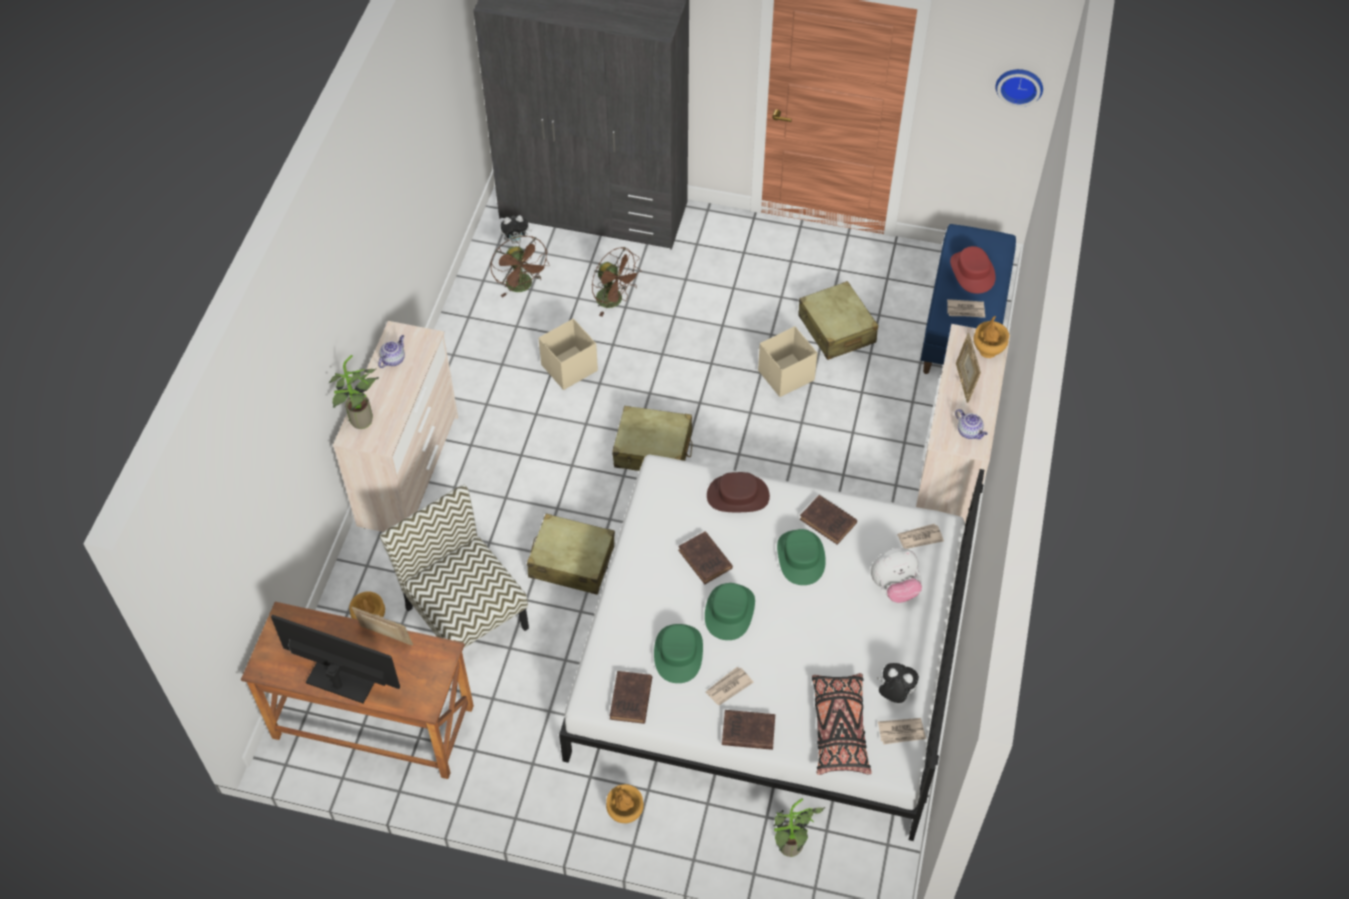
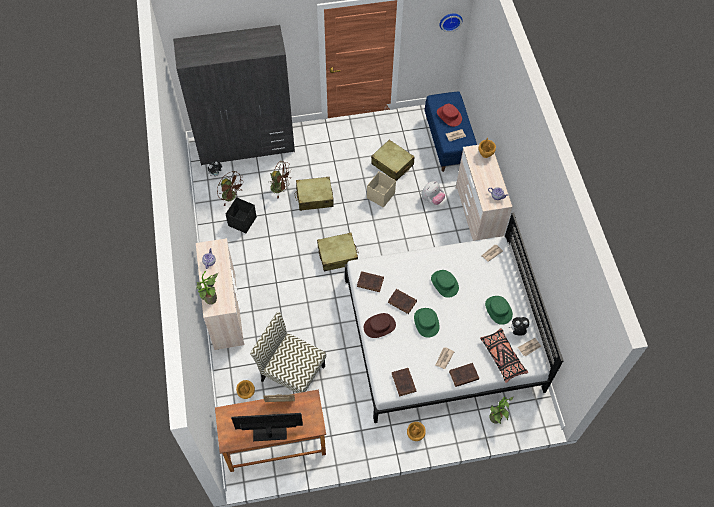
camera: 25 degrees left, 5 degrees up
(519, 333) = (242, 221): none -> black storage box
(568, 368) = (276, 230): beige storage box -> none
(571, 562) = (328, 325): beige suitcase -> beige suitcase (314, 197)
(678, 653) = (413, 352): green hat -> green hat (498, 310)
(738, 496) = (401, 265): brown hat -> brown hat (379, 326)
(829, 522) = (448, 262): brown book -> brown book (371, 282)
(894, 587) = (492, 281): plush toy -> plush toy (432, 199)
(964, 382) = (483, 173): picture frame -> none

